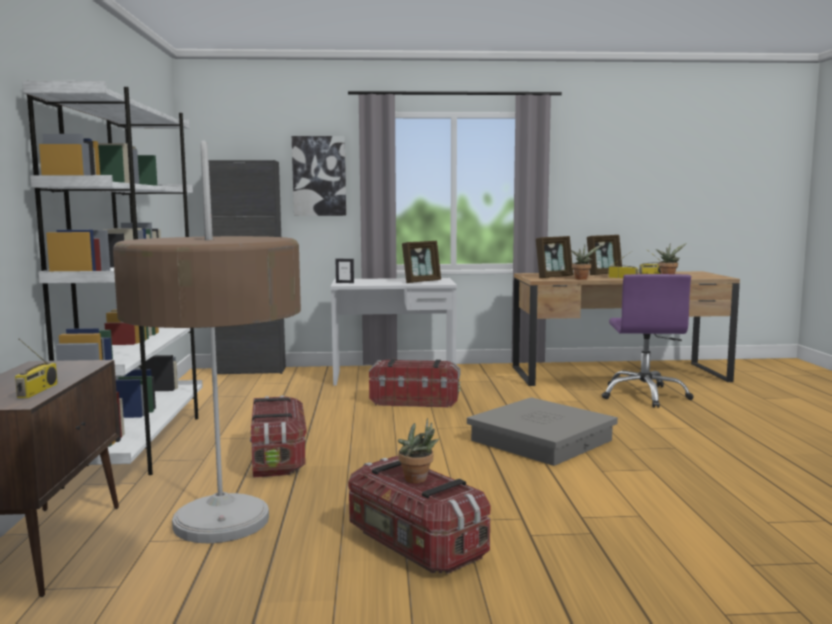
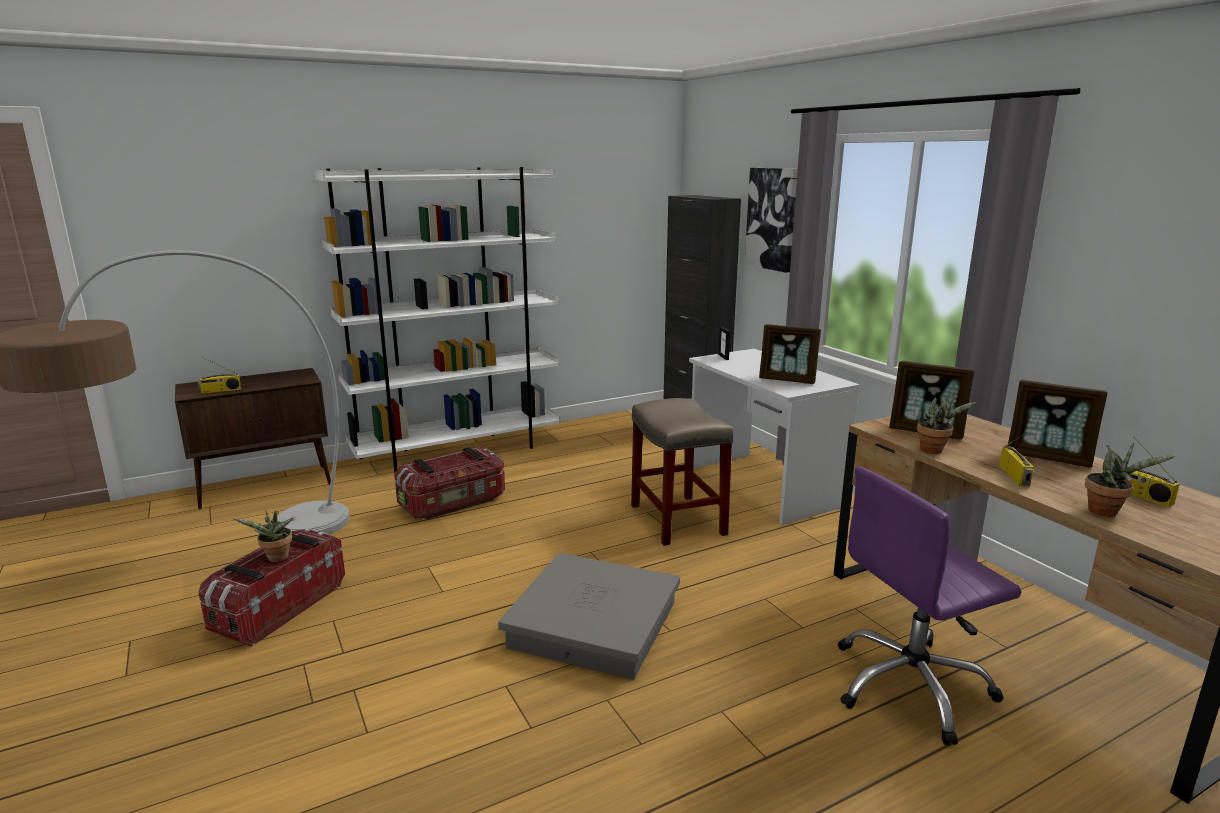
camera: 65 degrees right, 10 degrees up
(415, 401) = (676, 519): storage box -> beige stool

